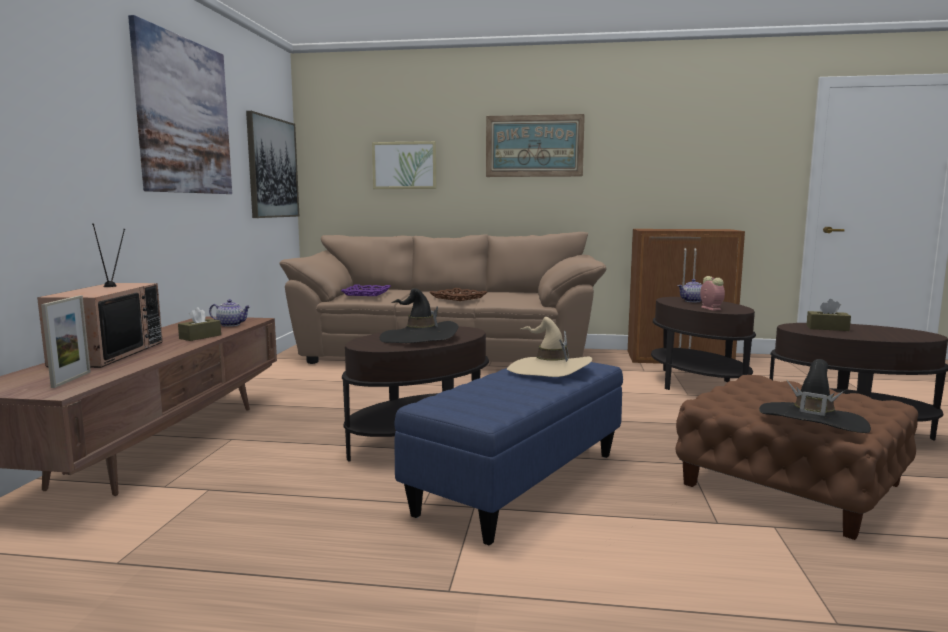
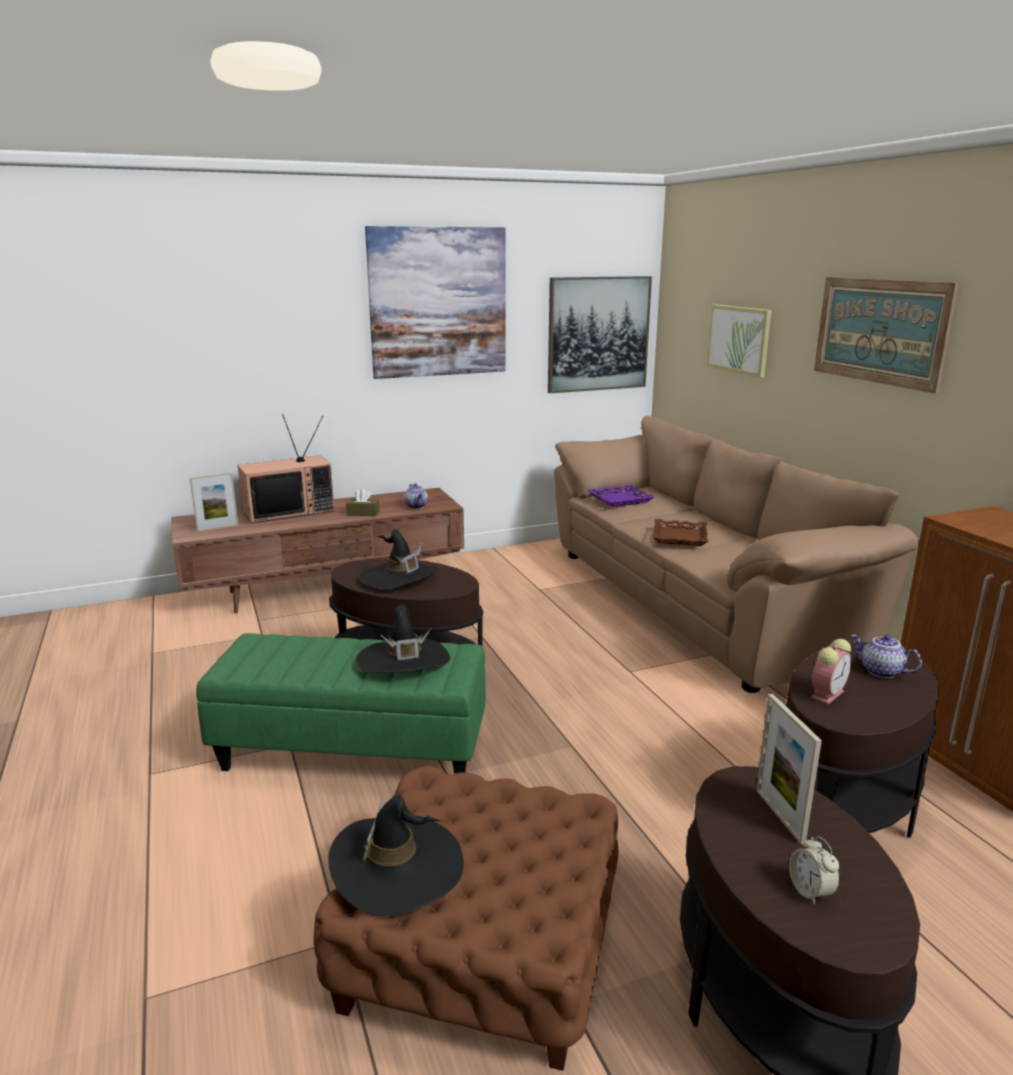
camera: 60 degrees right, 10 degrees up
(519, 483) = (353, 752): blue ottoman -> green ottoman
(549, 370) = (403, 661): beige hat -> black hat
(827, 328) = (779, 815): brown tissue box -> picture frame
(891, 334) = (810, 891): none -> alarm clock

